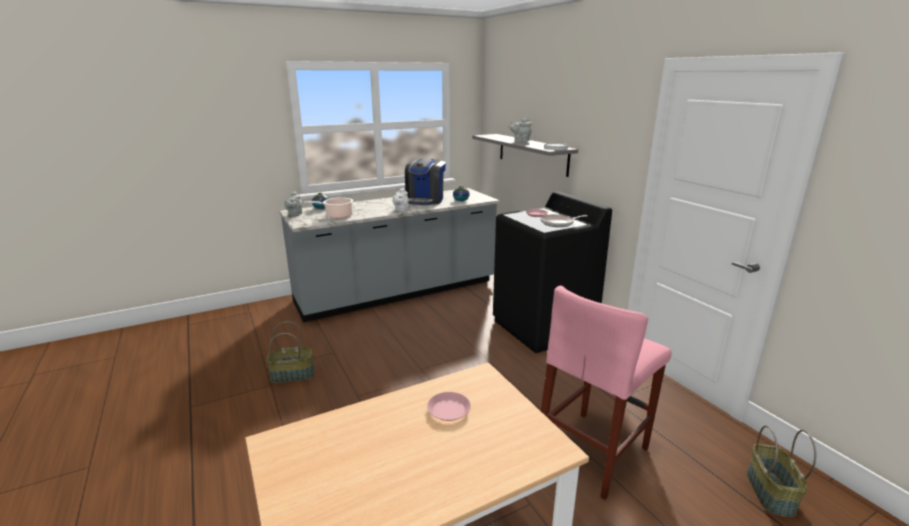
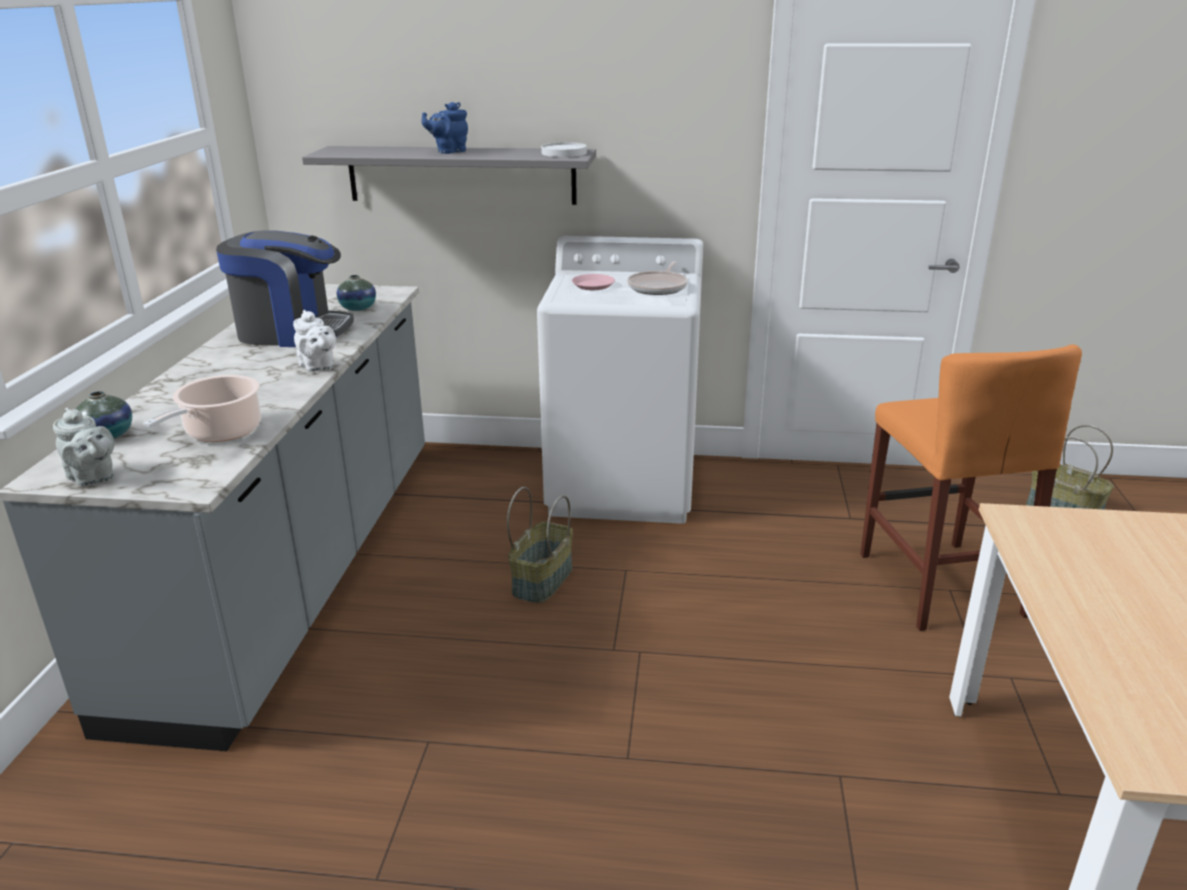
camera: 55 degrees left, 5 degrees up
(293, 375) = (454, 835): basket -> basket (541, 580)
(425, 200) = (292, 331): coffee machine -> coffee machine turned 45 degrees counterclockwise
(448, 410) = (1103, 571): pink plate -> none
(520, 141) = (449, 151): grey teapot -> blue teapot
(543, 327) = (623, 485): black washing machine -> white washing machine
(592, 451) = (939, 584): pink stool -> orange stool

